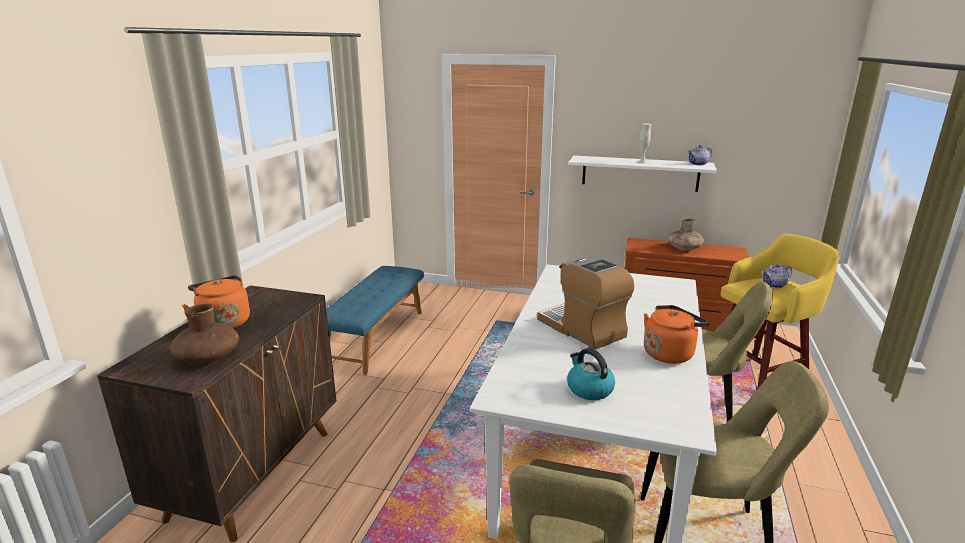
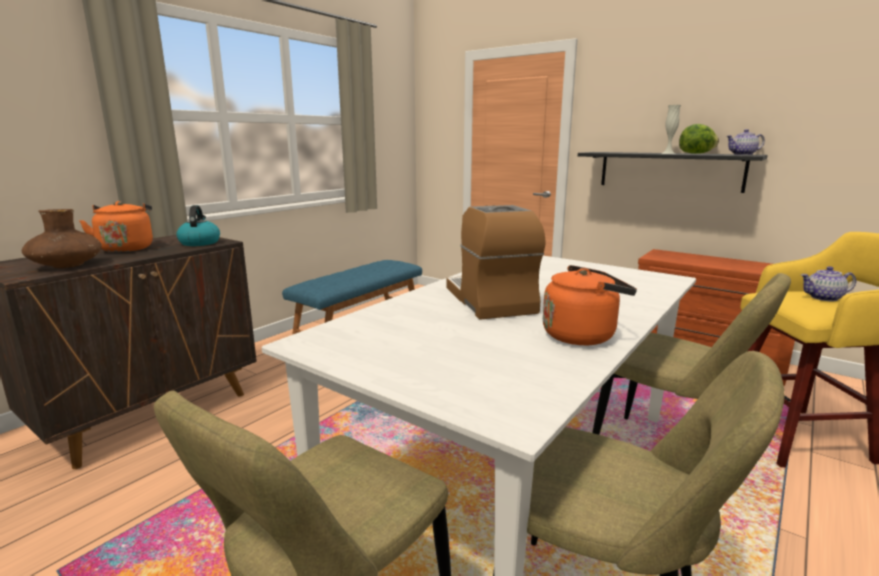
camera: 20 degrees right, 5 degrees down
(589, 389) = (425, 352): kettle -> kettle (199, 242)
(640, 173) = (669, 171): white shelf -> black shelf
(662, 161) = (696, 153): none -> lettuce
(684, 249) = (718, 262): brown vase -> none

